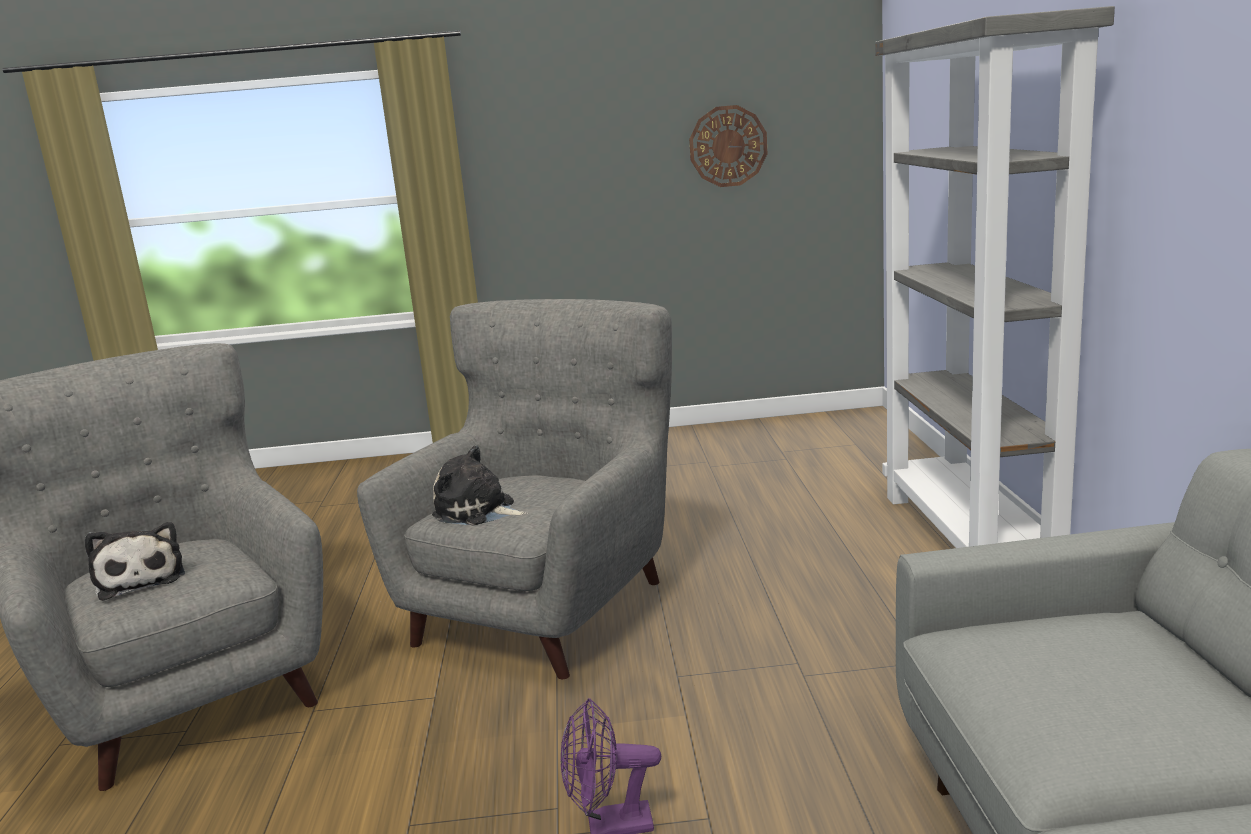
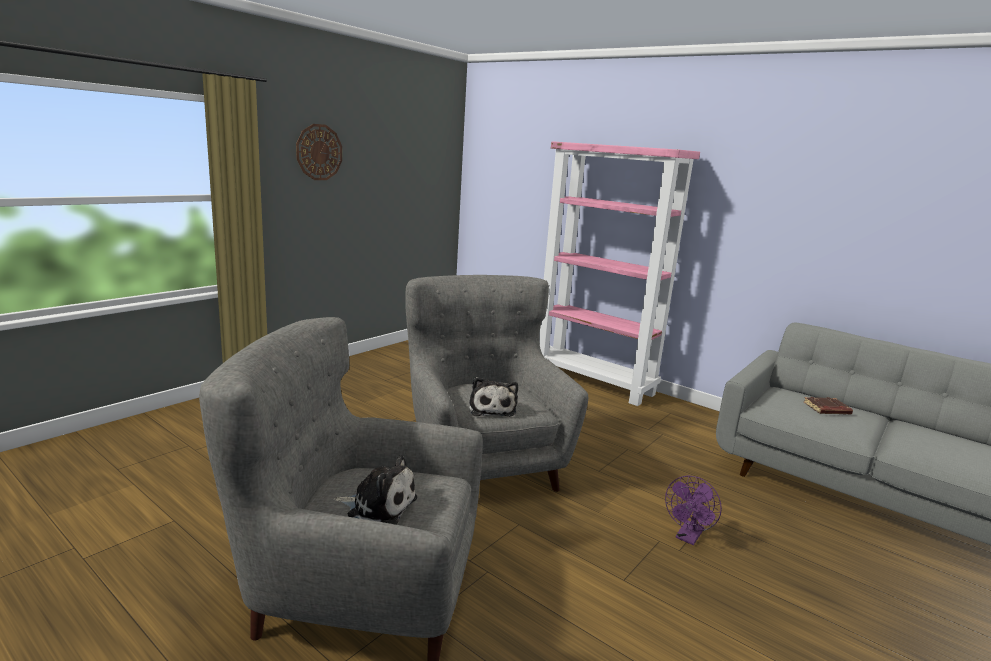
camera: 50 degrees left, 0 degrees up
(478, 512) = (492, 408): plush toy -> plush toy turned 75 degrees counterclockwise
(728, 146) = (399, 179): wall clock -> wall clock (319, 152)
(970, 539) = (594, 382): grey bookcase -> pink bookcase
(1121, 688) = (826, 409): none -> brown book

